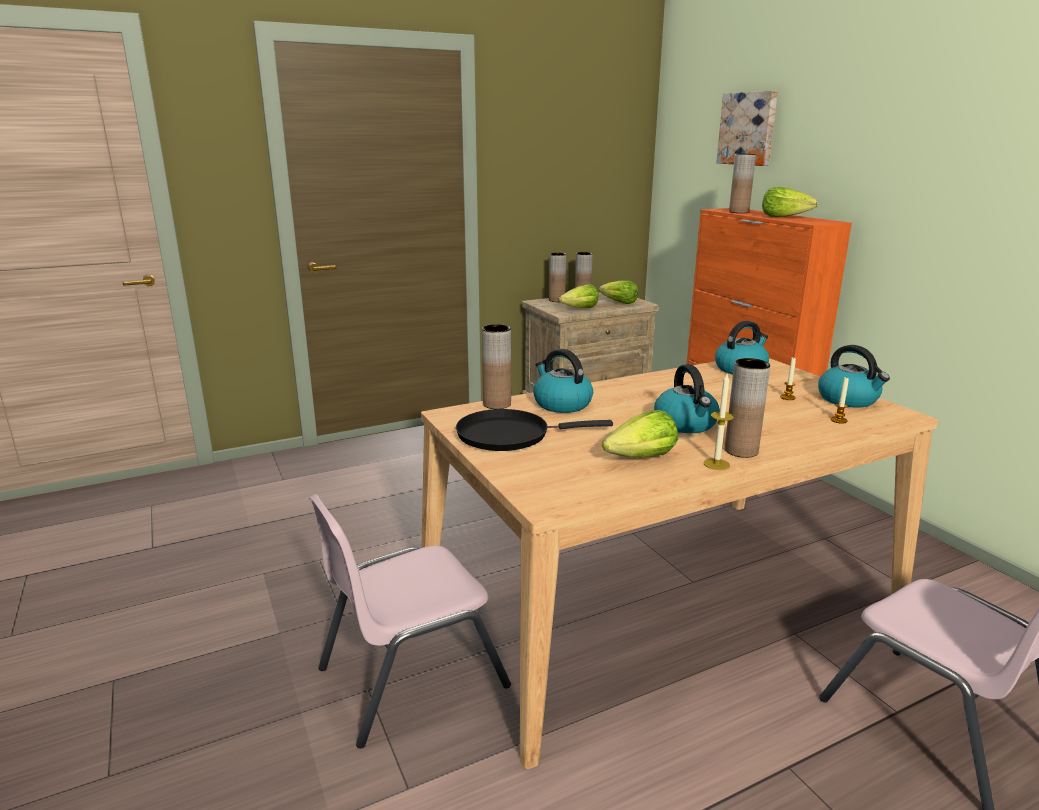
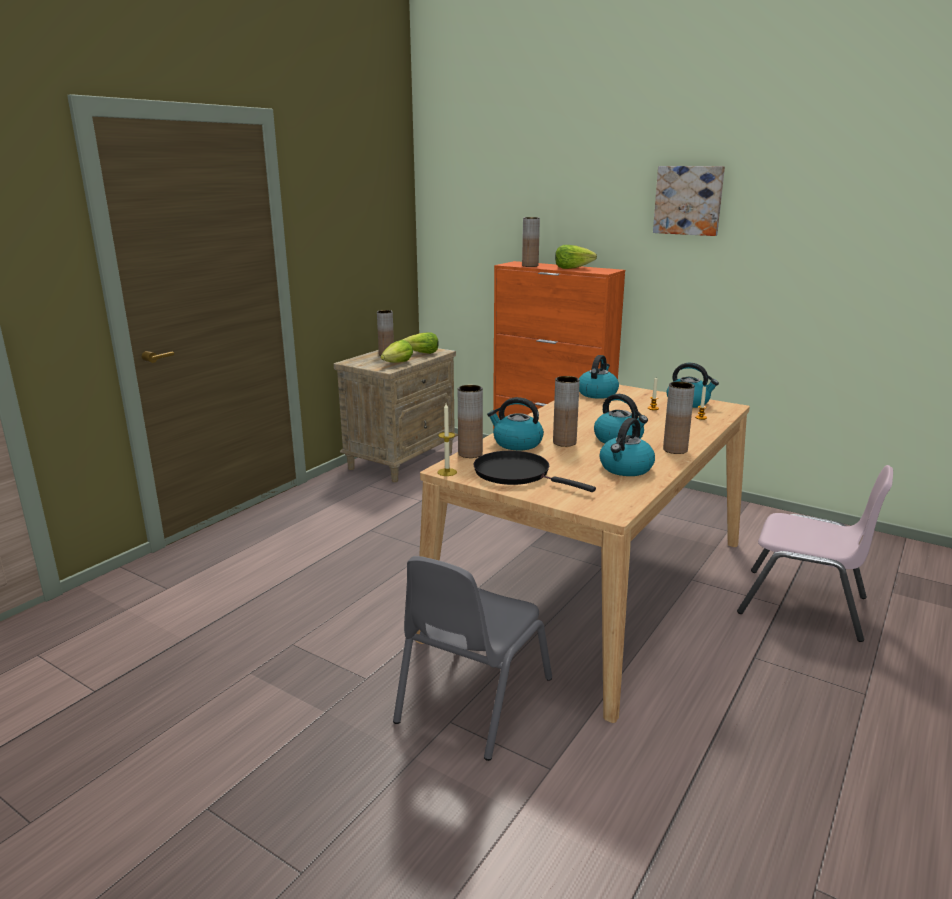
camera: 30 degrees left, 0 degrees up
(410, 676) = (472, 699): pink chair -> grey chair
(509, 435) = (516, 474): black frying pan -> black frying pan turned 75 degrees clockwise
(556, 300) = (365, 358): brown vase -> brown vase (564, 442)
(642, 458) = (626, 468): lettuce -> kettle
(716, 464) = (673, 461): candle -> candle (447, 472)
(748, 129) = (518, 195): picture -> picture (689, 200)

